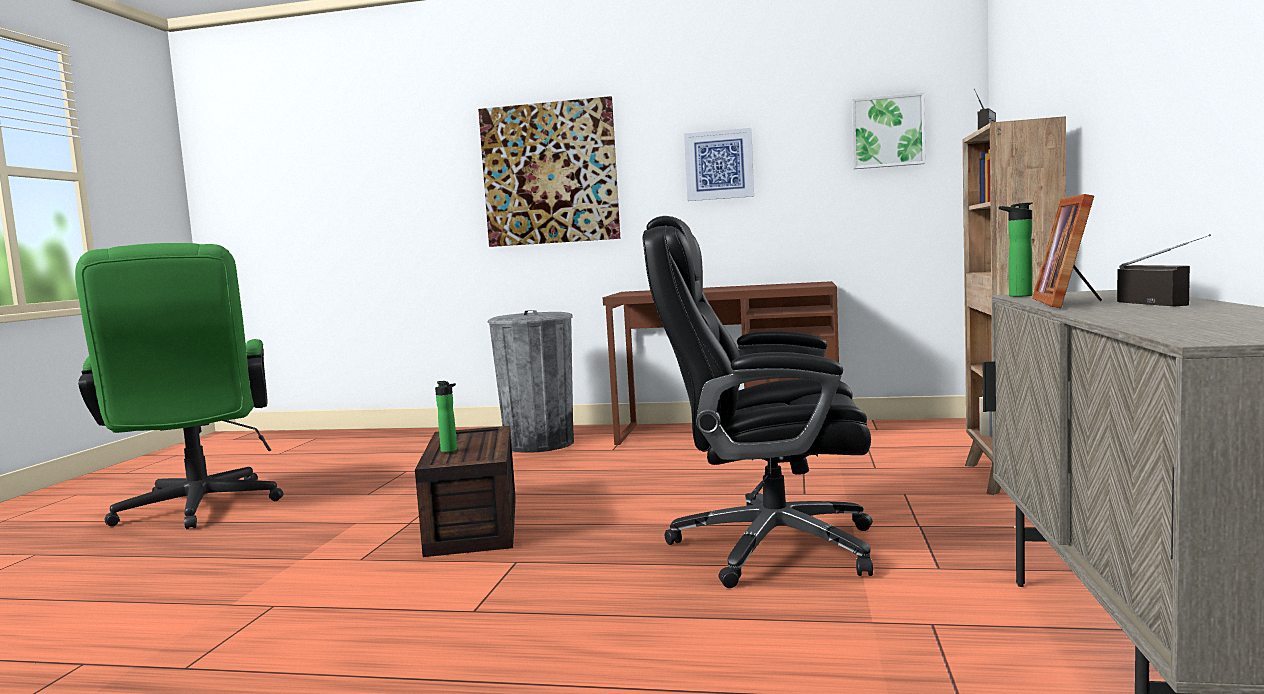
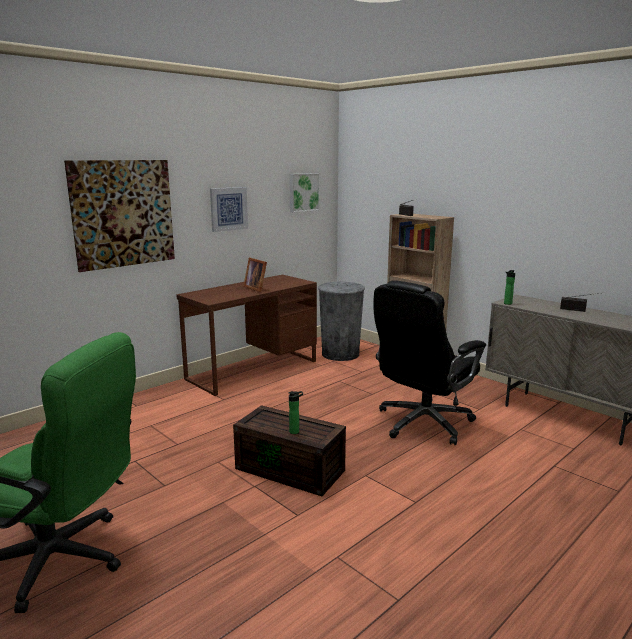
camera: 55 degrees left, 10 degrees up
(539, 444) = (165, 410): grey trash can -> grey trash can (340, 354)
(1070, 303) = (549, 310): picture frame -> picture frame (256, 288)

